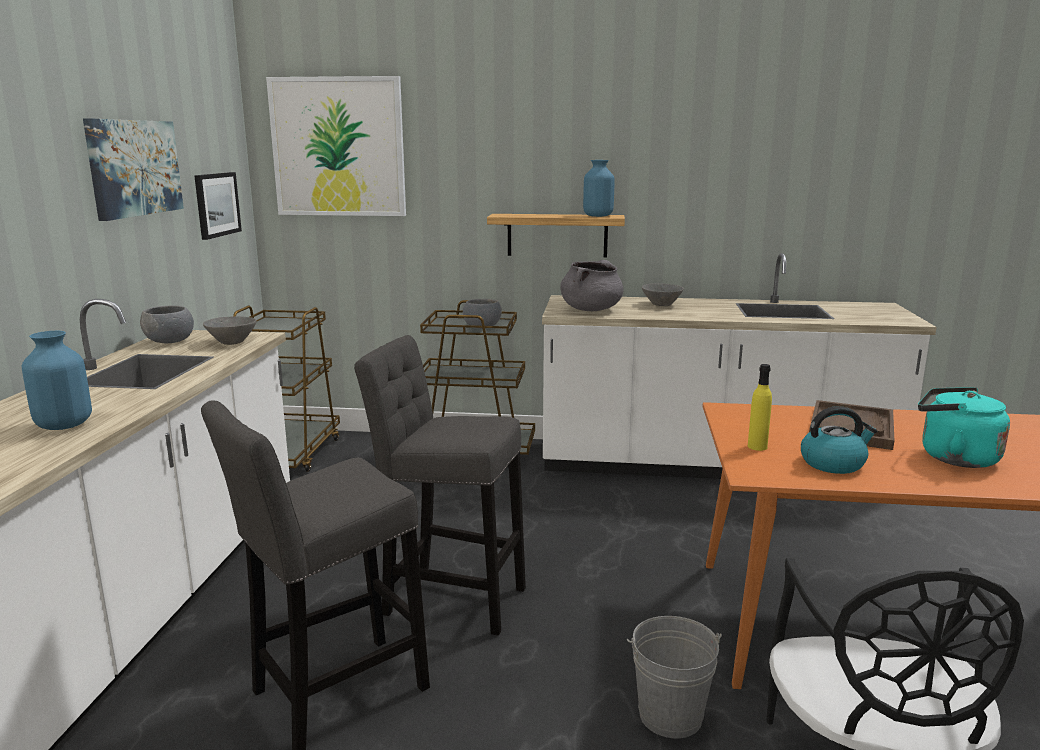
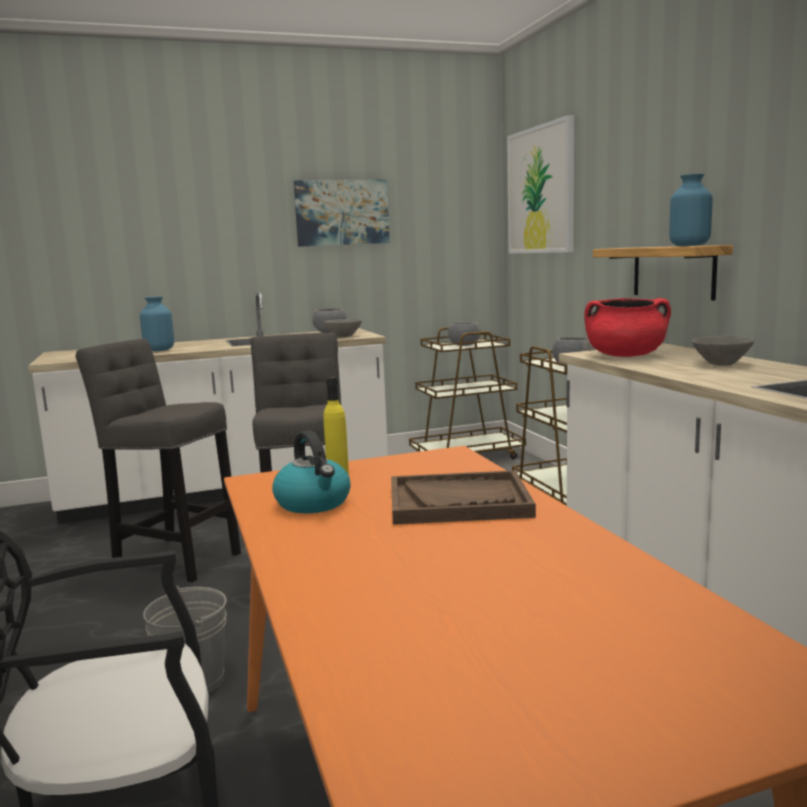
camera: 65 degrees right, 5 degrees down
(216, 204) = (443, 243): picture -> none
(282, 327) = (464, 345): none -> grey bowl
(591, 309) = (625, 356): grey cooking pot -> red cooking pot
(953, 457) = (398, 555): turquoise kettle -> none

